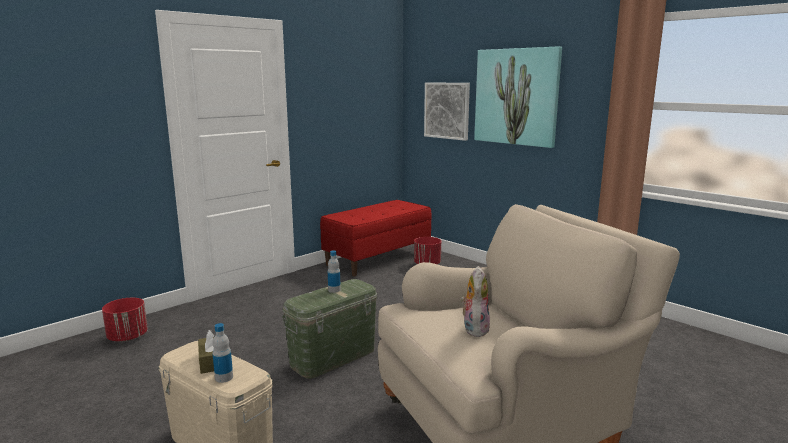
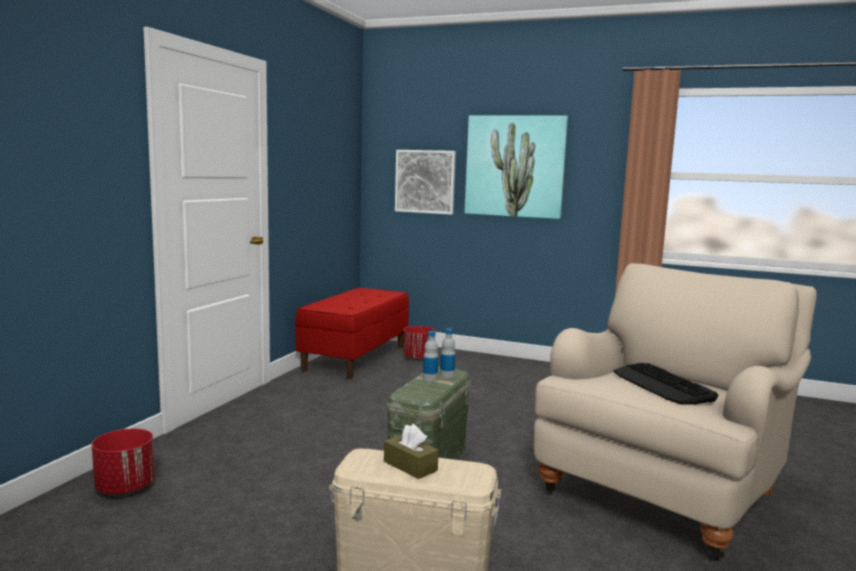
camera: 25 degrees left, 5 degrees down
(224, 377) = (451, 478): bottle -> bottle (447, 376)
(474, 328) = (662, 385): plush toy -> keyboard

